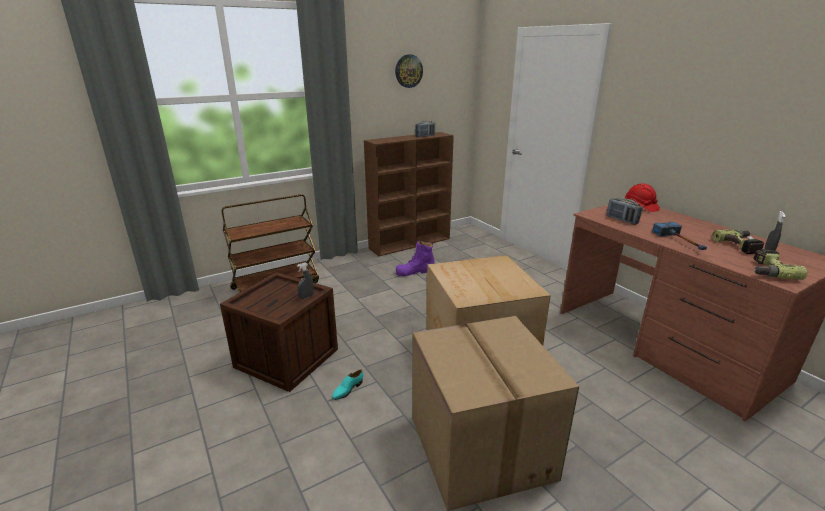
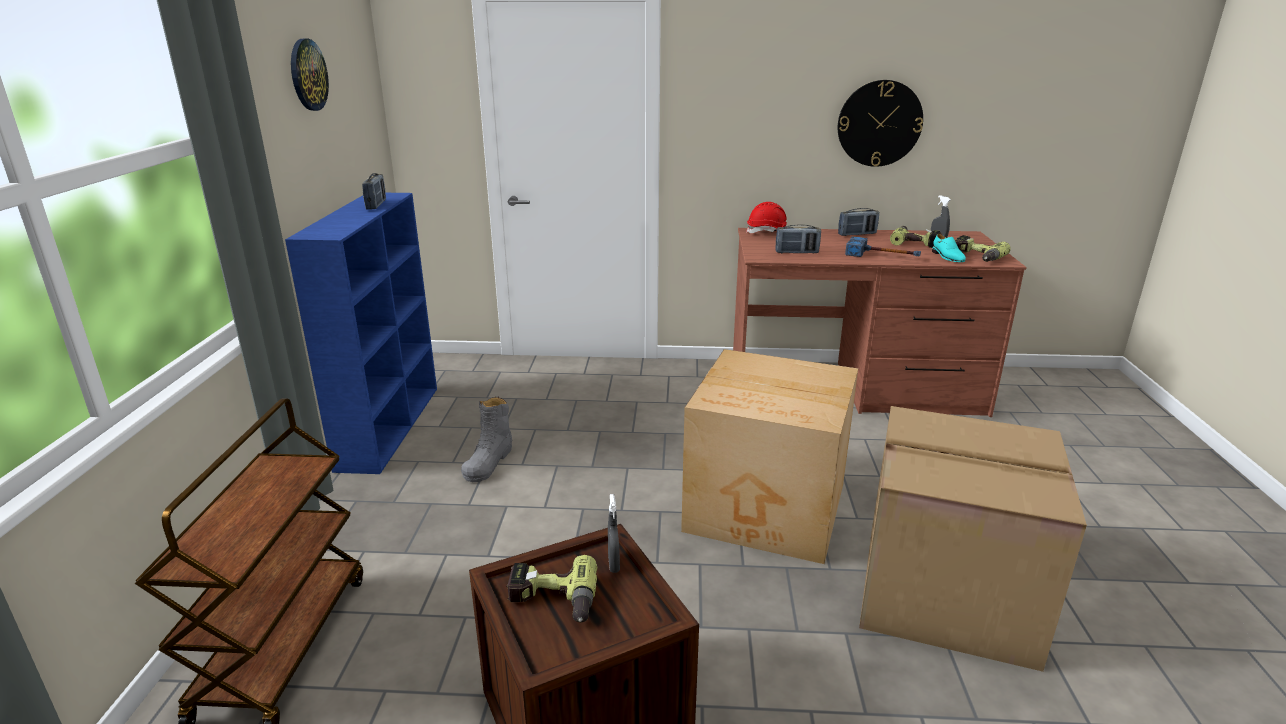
camera: 55 degrees left, 0 degrees up
(273, 293) = (552, 601): none -> power drill
(347, 390) = (745, 671): turquoise shoe -> turquoise shoe (947, 257)
(410, 243) = (390, 425): brown bookcase -> blue bookcase
(415, 271) = (488, 462): purple boot -> grey boot
(707, 226) = (857, 234): none -> radio
(757, 139) = (879, 123): none -> wall clock

